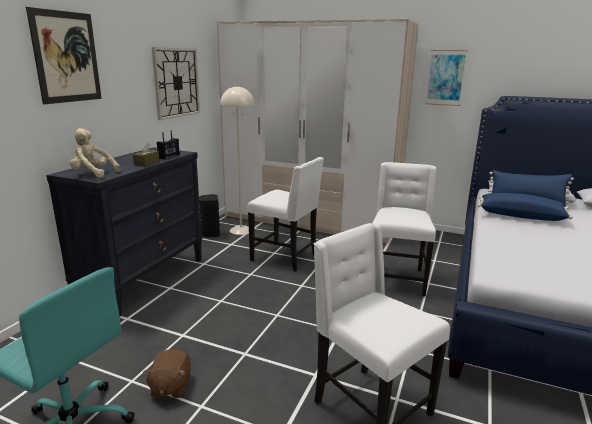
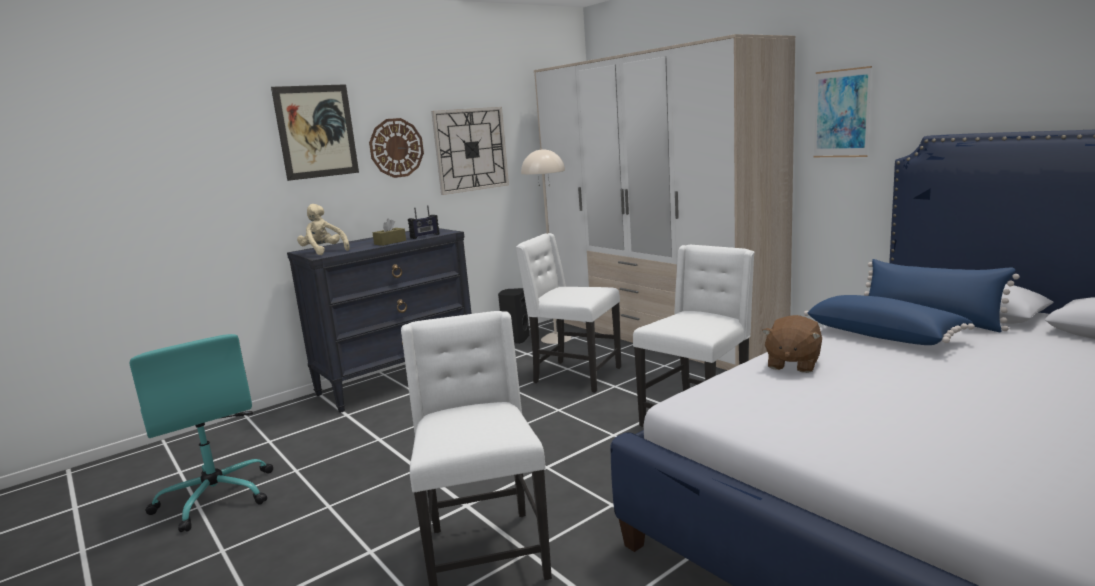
camera: 30 degrees right, 5 degrees down
(128, 77) = (396, 148): none -> wall clock
(170, 387) = (320, 483): brown plush toy -> brown plush toy (792, 364)
(285, 257) = (575, 376): white chair -> white chair turned 150 degrees clockwise

